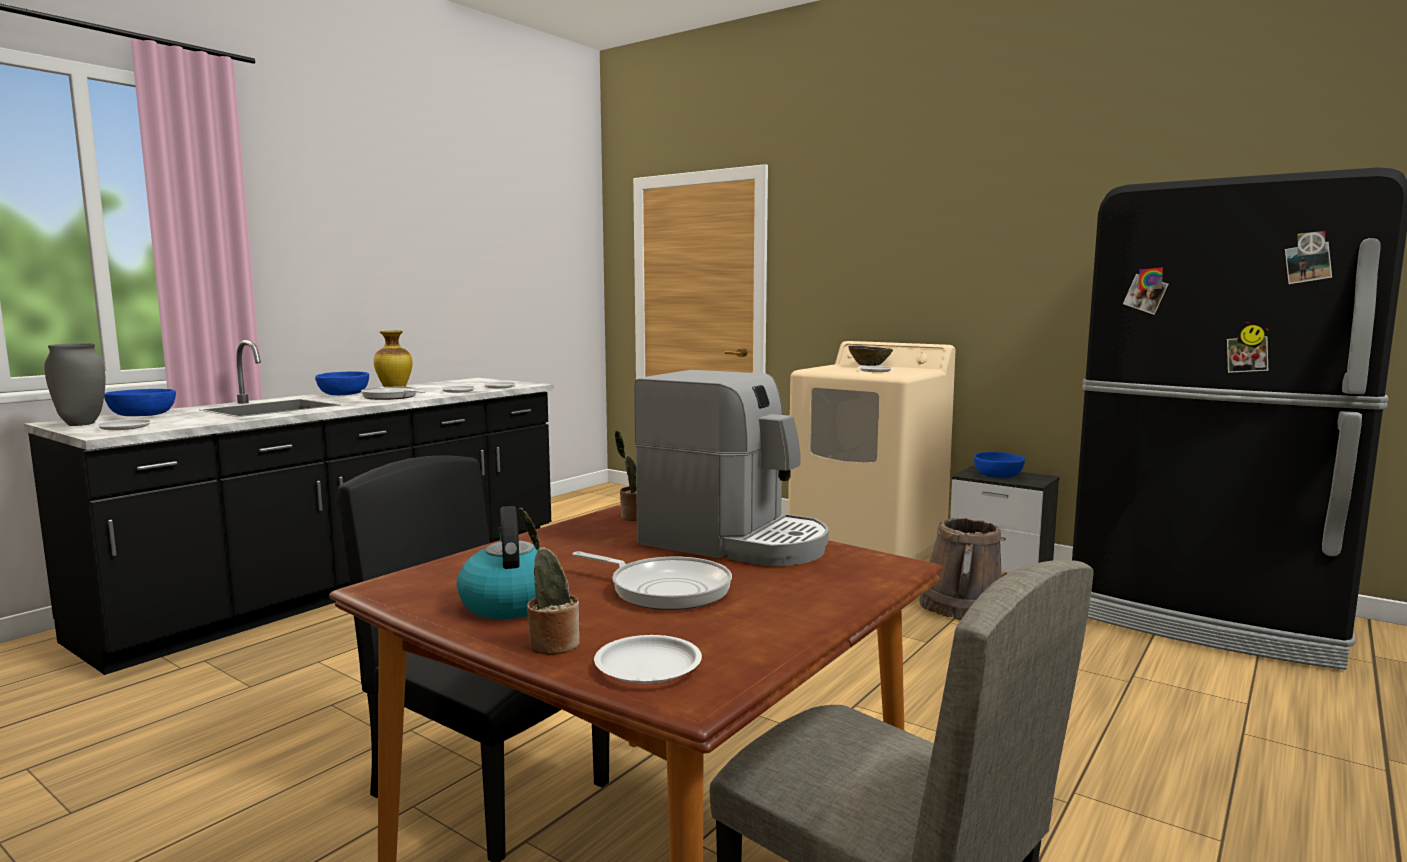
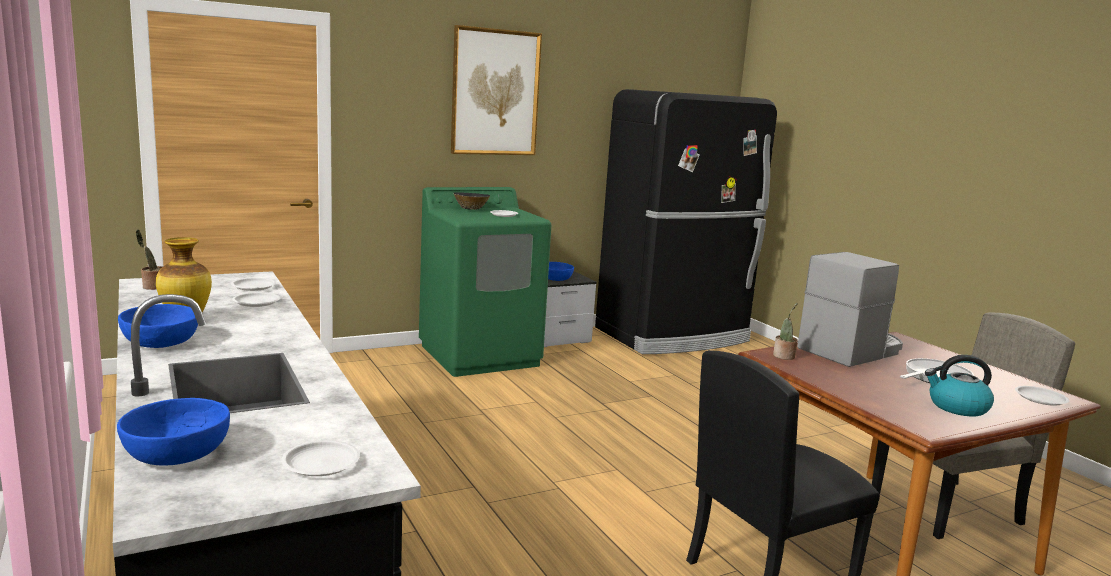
camera: 65 degrees left, 5 degrees up
(80, 424) = (226, 494): grey vase -> none
(392, 397) = (253, 328): frying pan -> none
(550, 643) = (1017, 409): potted plant -> potted plant (152, 287)
(868, 548) = (480, 355): beige washing machine -> green washing machine
(939, 225) = (495, 92): none -> picture
(960, 607) = (610, 371): brown bucket -> none

